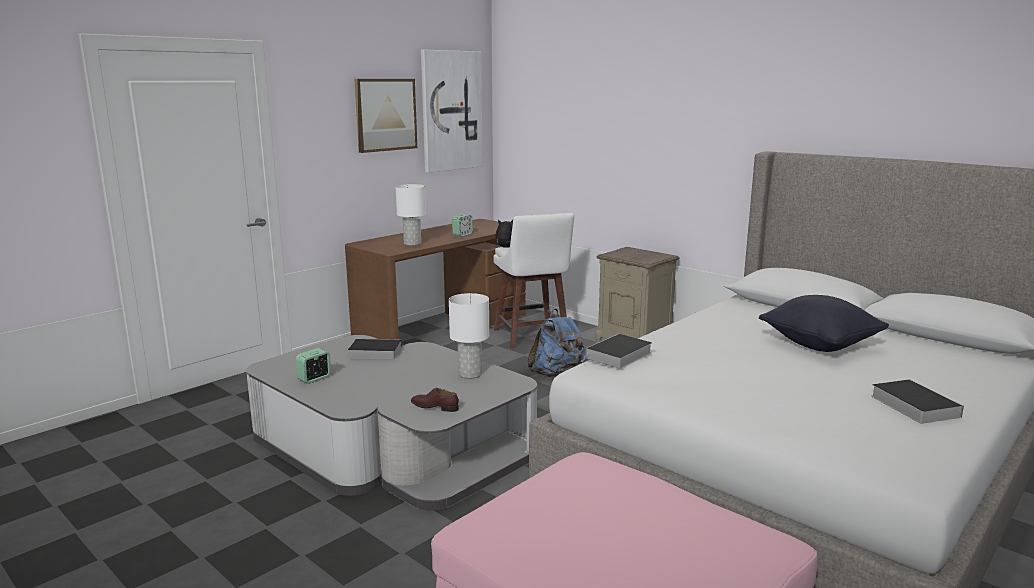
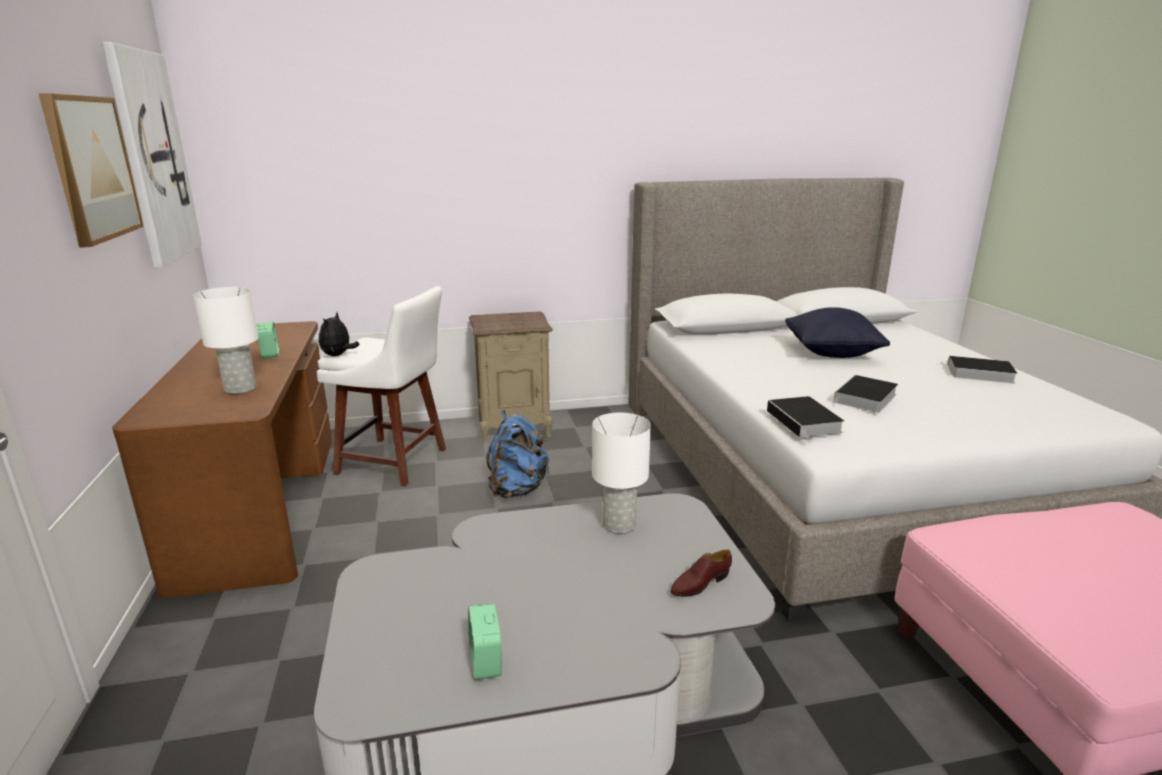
camera: 55 degrees left, 5 degrees up
(373, 353) = (450, 572): book -> book (865, 399)

